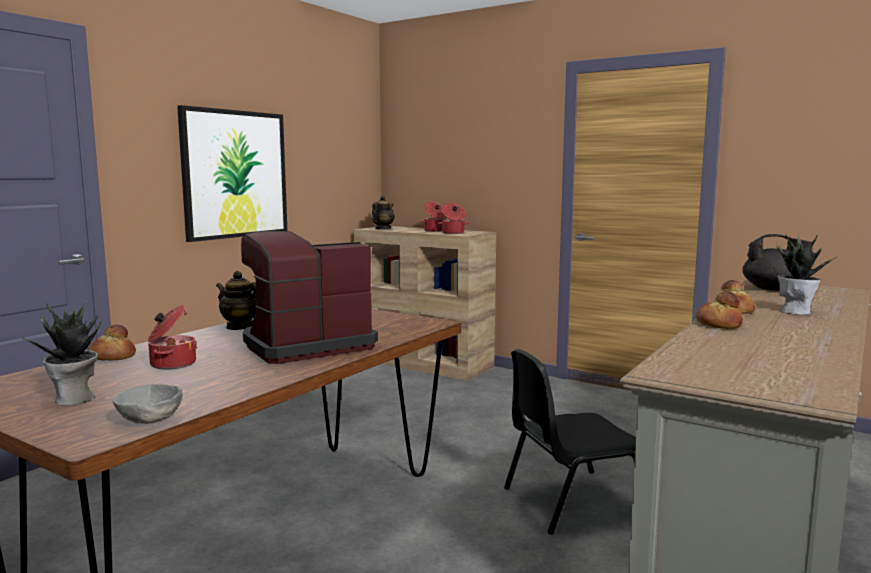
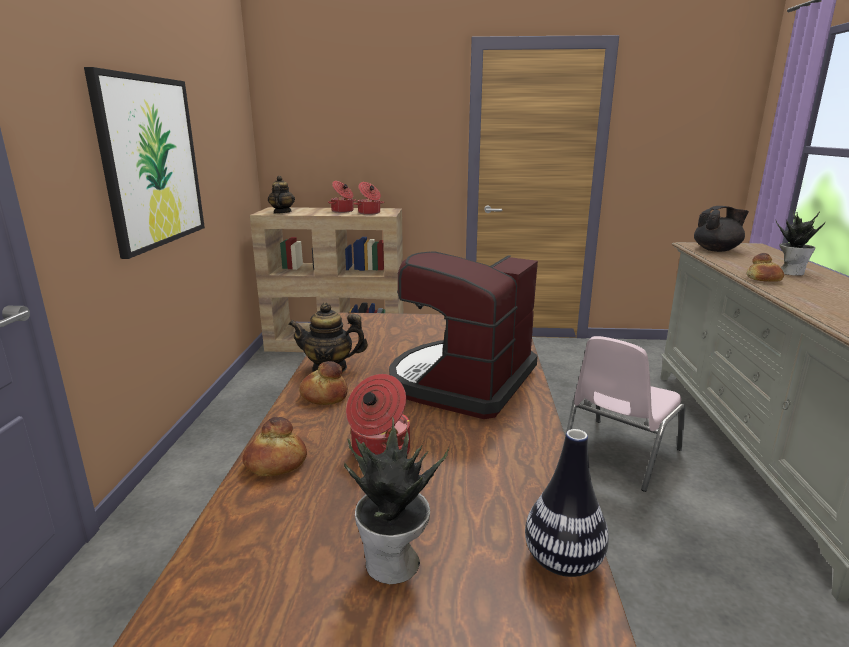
camera: 30 degrees left, 10 degrees up
(150, 420) = (563, 562): grey bowl -> vase
(571, 501) = (618, 454): black chair -> pink chair
(719, 324) = (794, 295): bread -> bread (324, 396)

